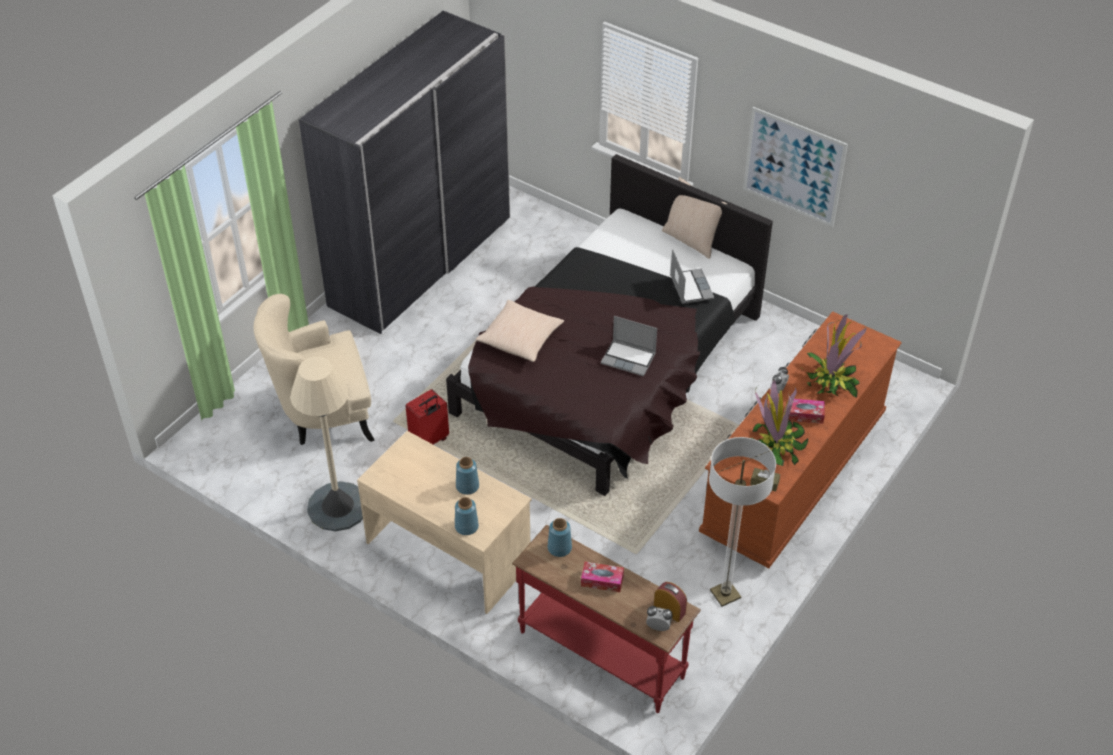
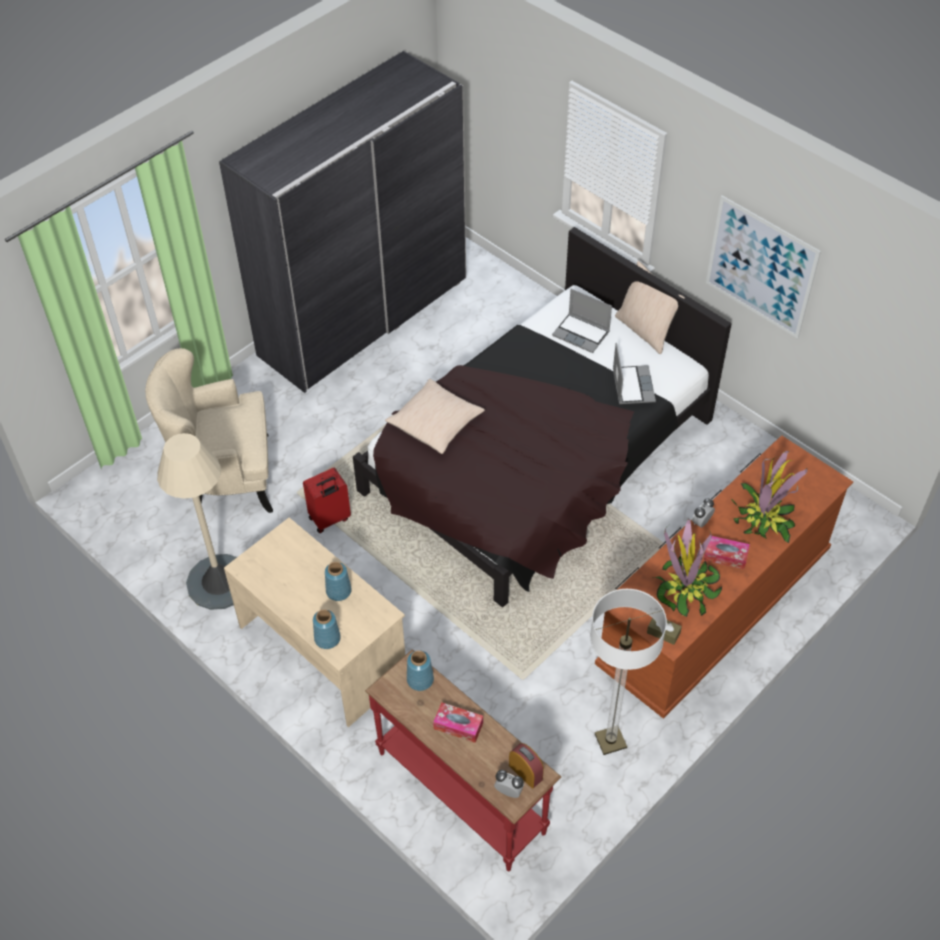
camera: 10 degrees right, 5 degrees up
(629, 358) = (548, 461): laptop -> laptop (582, 334)

